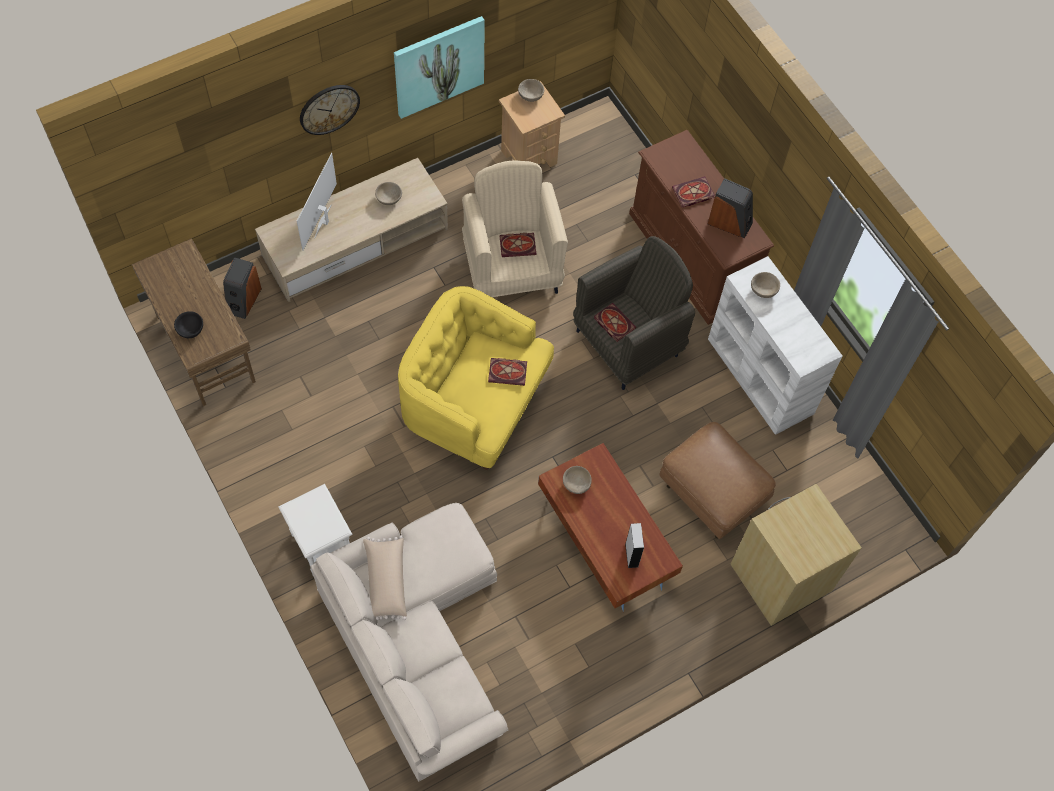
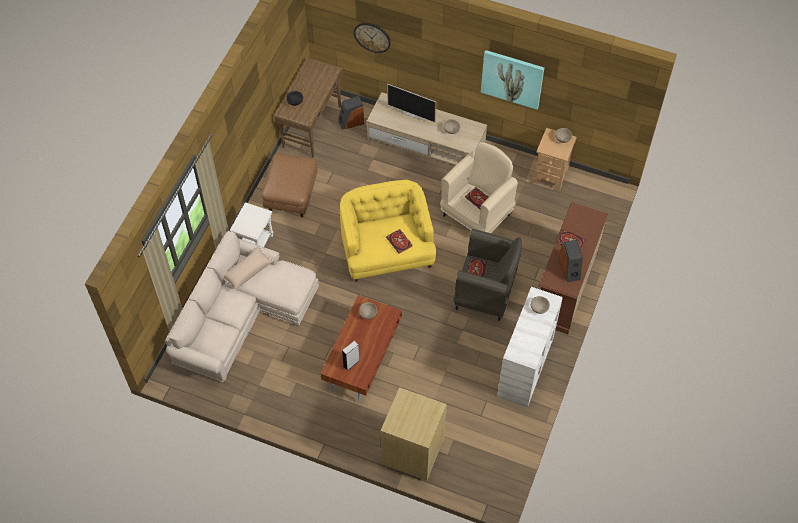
camera: 55 degrees right, 5 degrees down
(324, 221) = (412, 114): television -> television turned 135 degrees counterclockwise
(329, 109) = (441, 55): wall clock -> wall clock (372, 37)
(710, 494) = (433, 389): brown ottoman -> brown ottoman (291, 196)

